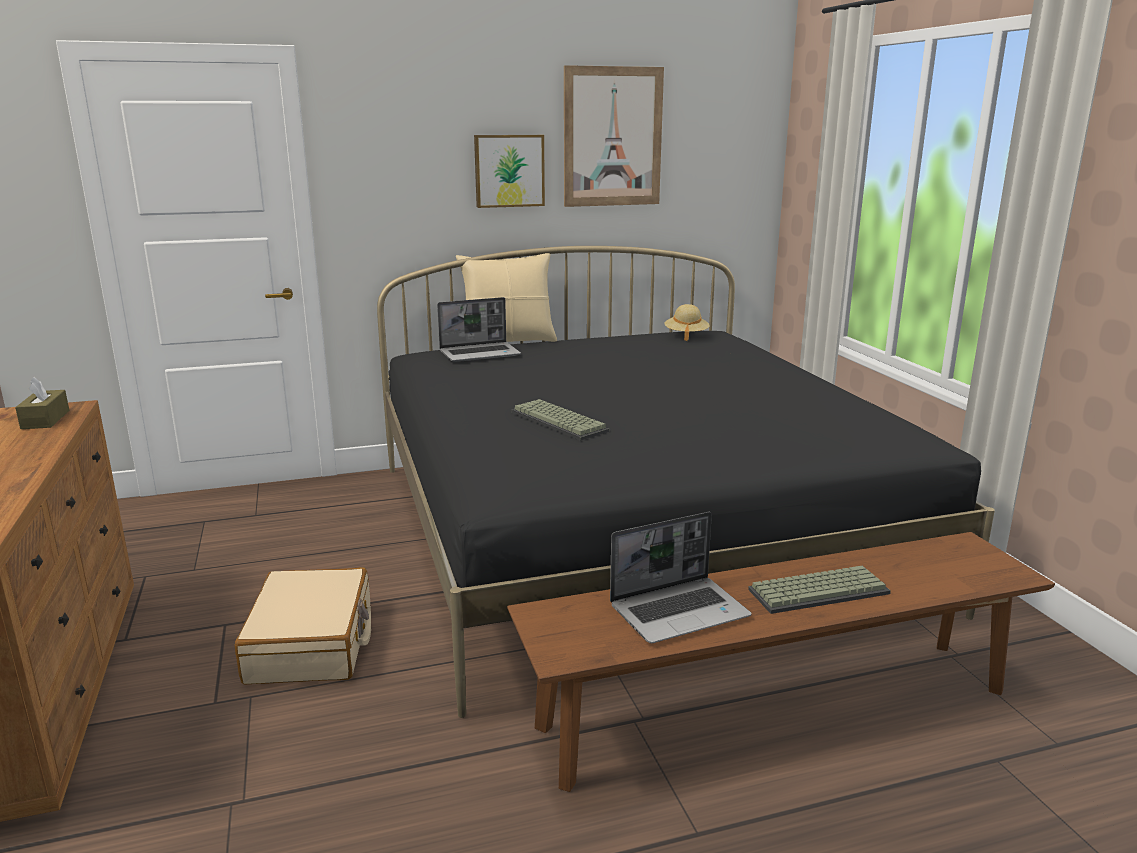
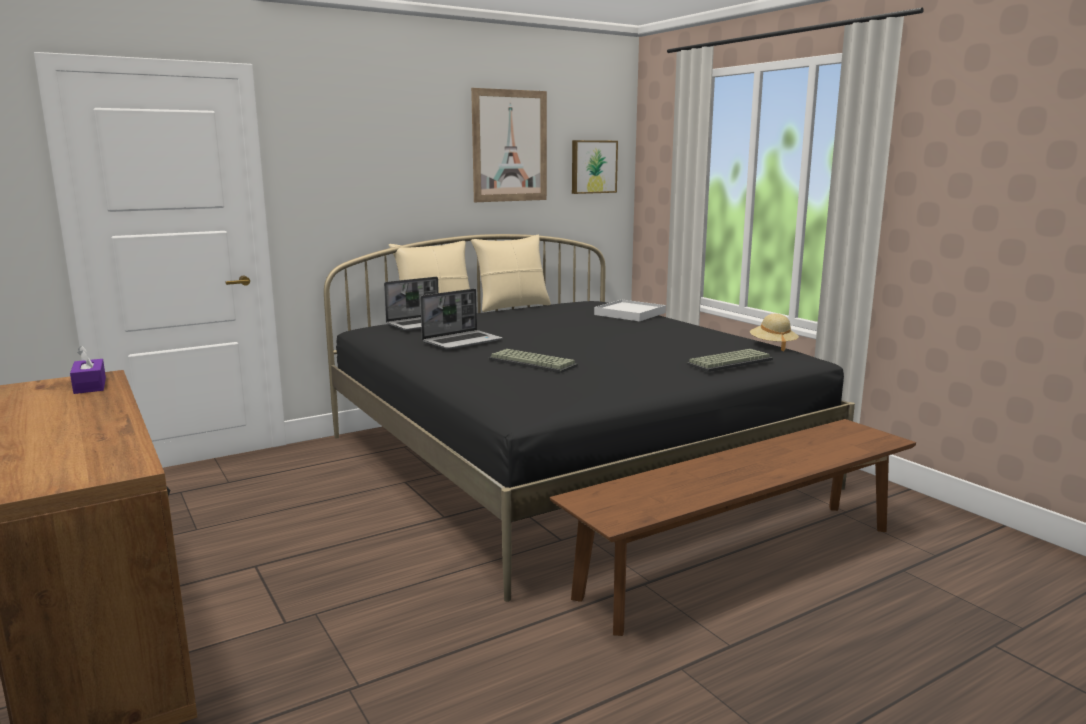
camera: 15 degrees left, 5 degrees down
(45, 419) = (90, 386): brown tissue box -> purple tissue box
(311, 644) = (346, 569): beige suitcase -> none
(509, 170) = (430, 172): picture -> picture (593, 167)
(605, 334) = (512, 306): none -> beige pillow
(680, 611) = (681, 485): laptop -> laptop (462, 341)
(686, 335) = (579, 304): beige hat -> beige hat (772, 345)
(737, 355) = (629, 314): none -> white tray
(818, 590) = (768, 462): keyboard -> keyboard (729, 362)

